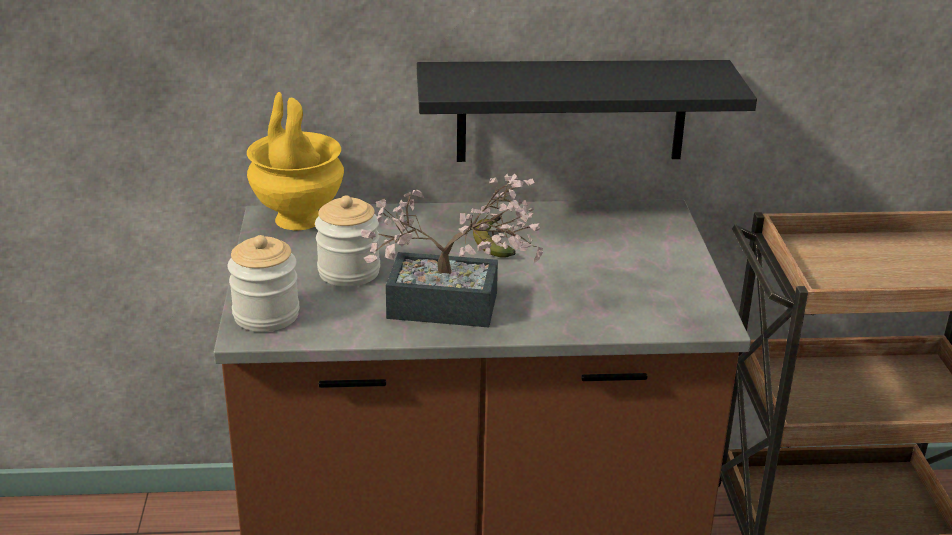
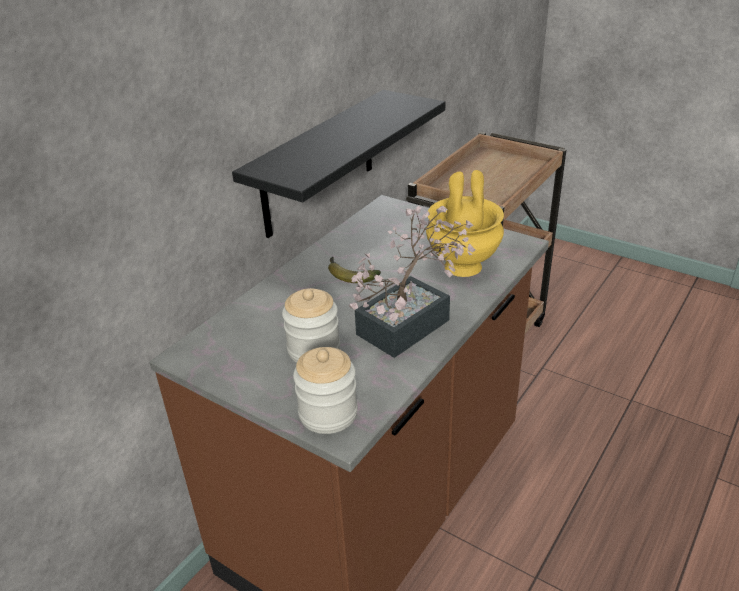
camera: 50 degrees left, 5 degrees up
(297, 219) = (207, 344): yellow vase -> yellow vase (462, 267)

